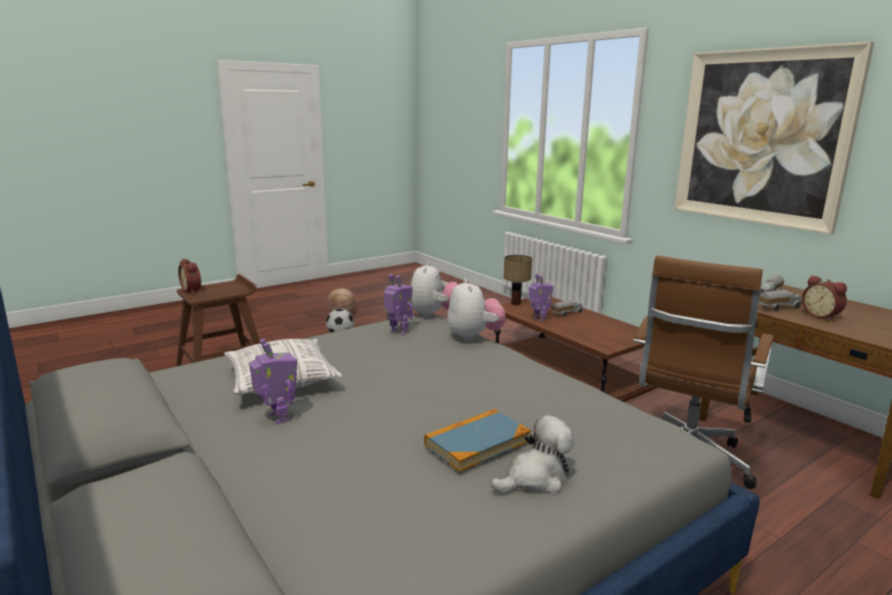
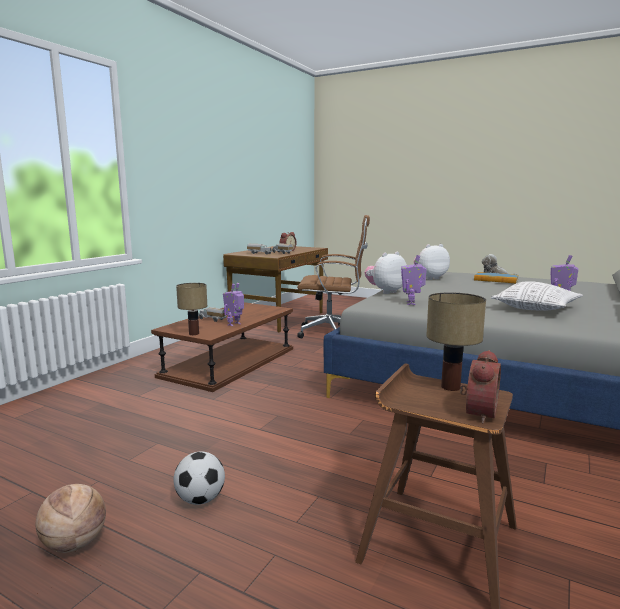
camera: 115 degrees left, 5 degrees down
(221, 294) = (450, 387): none -> table lamp
(433, 314) = (355, 304): plush toy -> plush toy (430, 278)
(761, 137) = (203, 165): picture -> none

